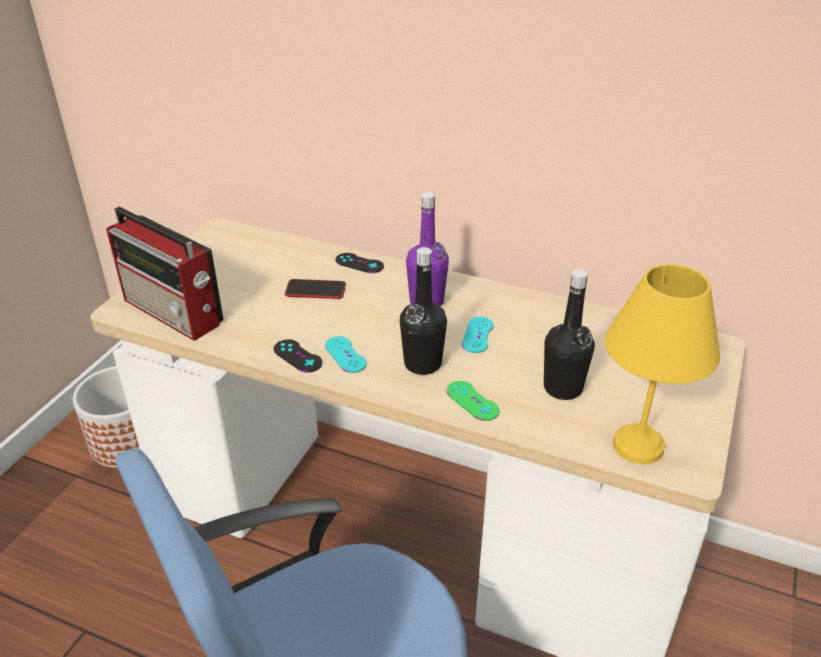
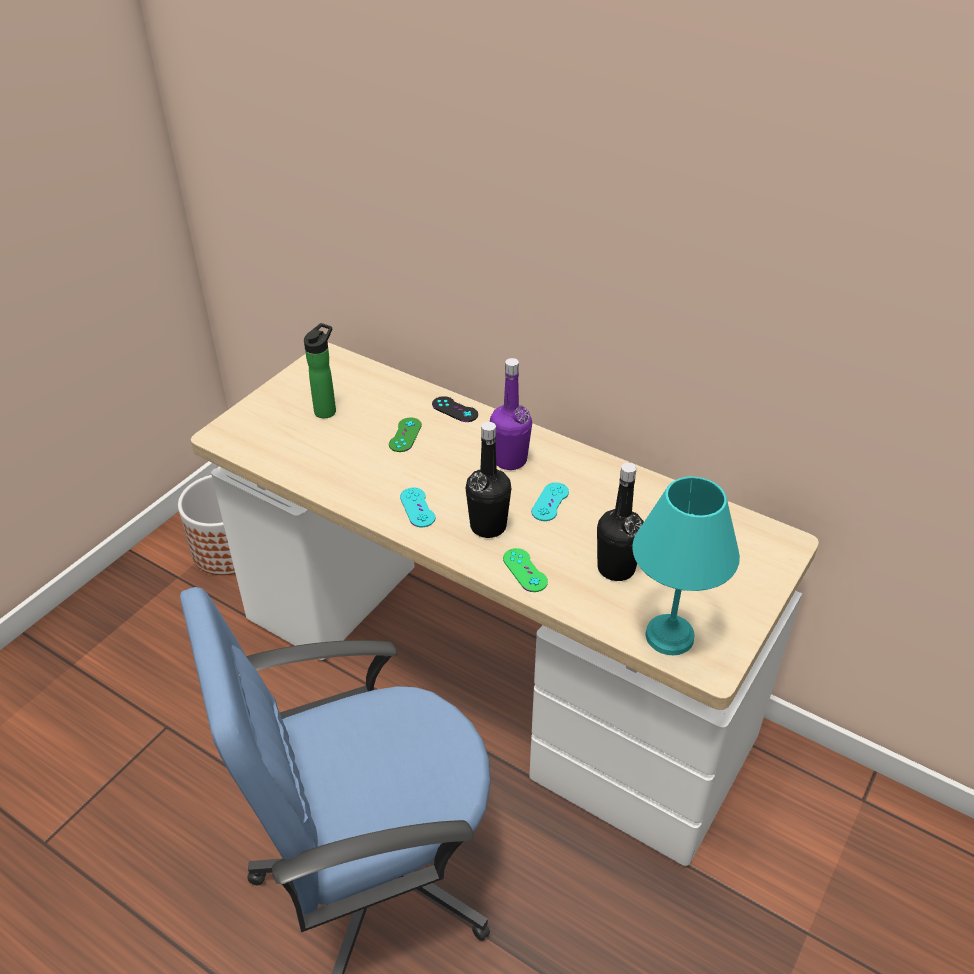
camera: 10 degrees right, 5 degrees up
(174, 313) = (267, 444): radio -> none
(230, 276) = (327, 410): none -> bottle
(297, 356) = (372, 504): black game controller -> none
(315, 290) = (405, 435): phone -> green game controller
(640, 446) = (671, 637): yellow table lamp -> turquoise table lamp

